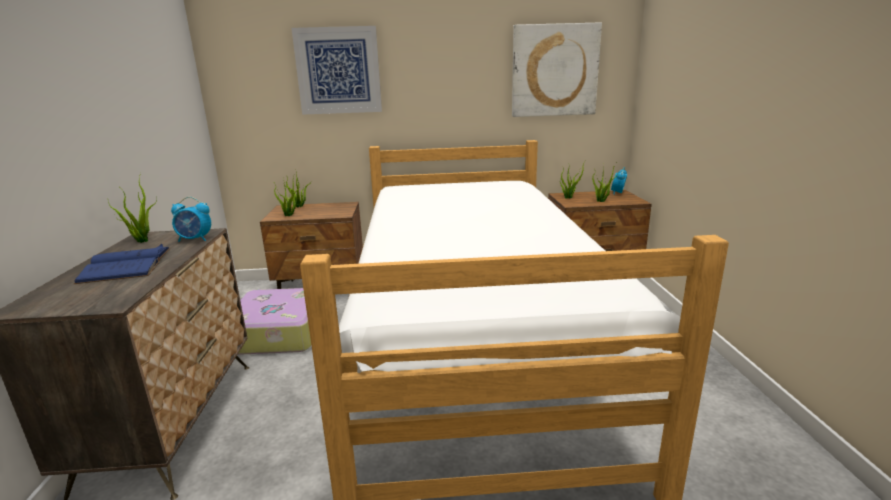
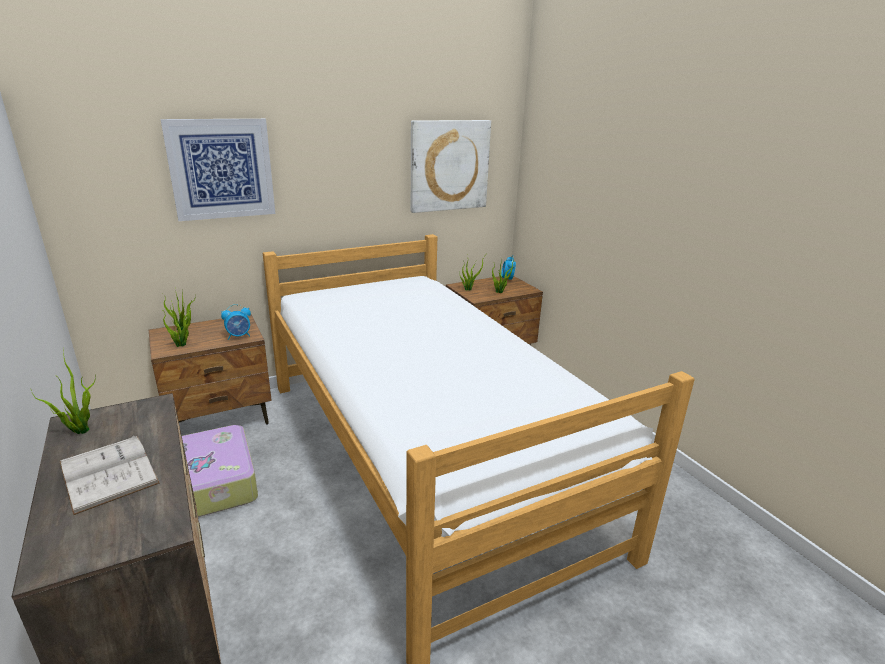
camera: 25 degrees left, 5 degrees up
(126, 265) = (108, 472): blue book -> white book
(195, 240) = (154, 418): alarm clock -> alarm clock (239, 336)

